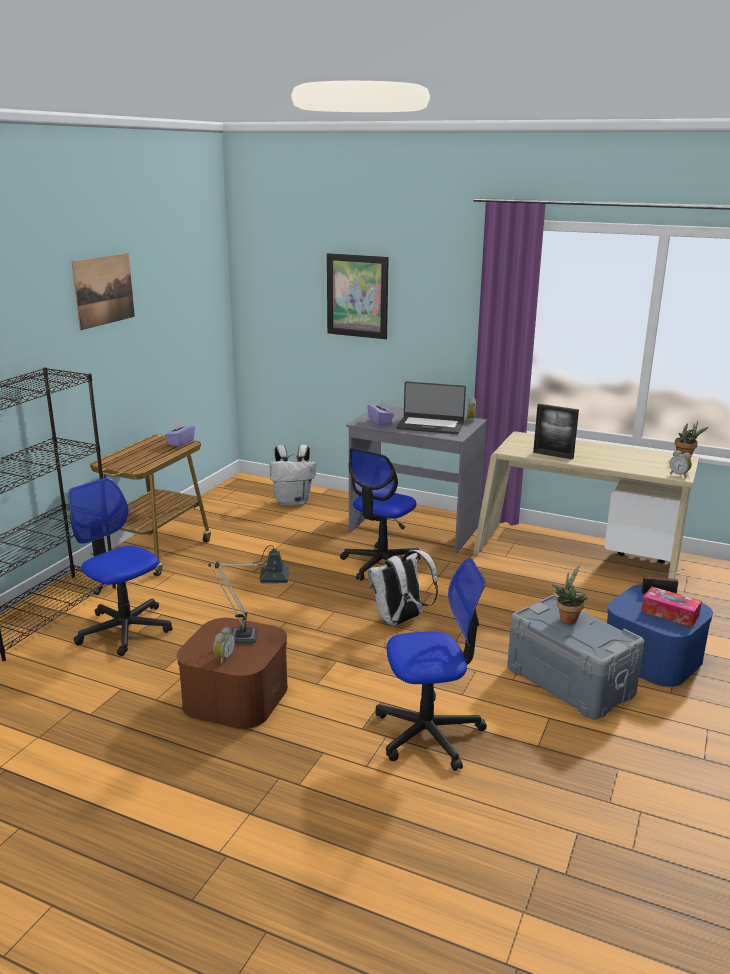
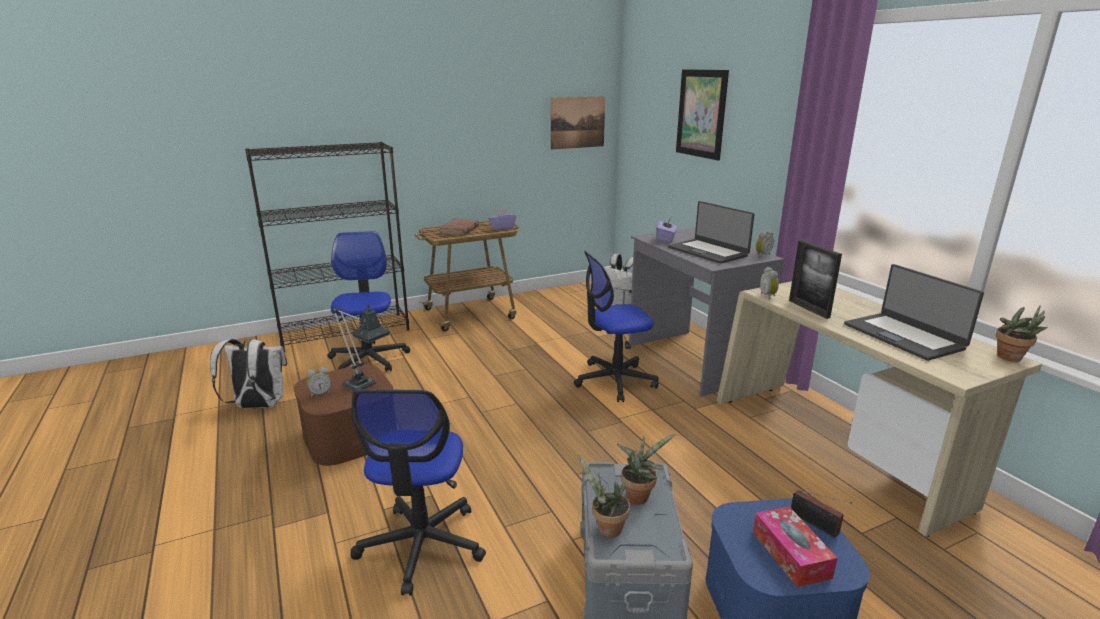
camera: 40 degrees right, 0 degrees up
(104, 290) = (458, 88): picture -> picture (577, 122)
(140, 455) = (459, 230): none -> brown book
(400, 620) = (556, 434): white backpack -> white backpack (258, 406)
(429, 733) = (421, 545): office chair -> office chair turned 60 degrees clockwise
(579, 643) = (606, 528): none -> potted plant
(625, 459) = (904, 336): none -> laptop
(679, 475) = (958, 375): alarm clock -> alarm clock (768, 296)

